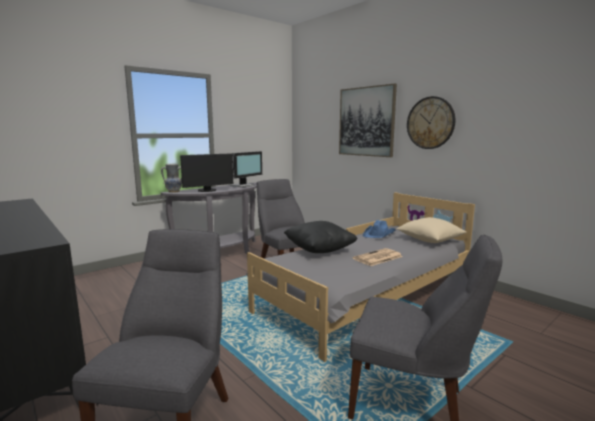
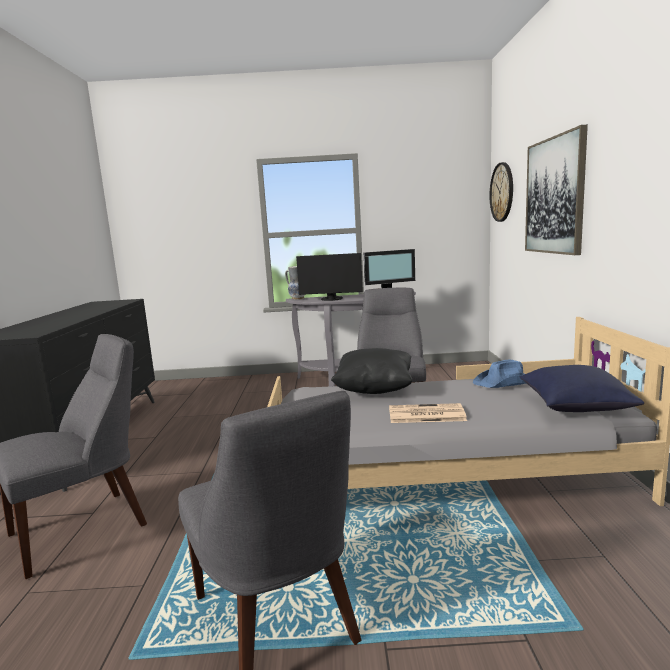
camera: 40 degrees right, 0 degrees up
(429, 240) = (575, 406): beige pillow -> blue pillow
(430, 123) = (626, 190): wall clock -> wall clock (502, 192)

